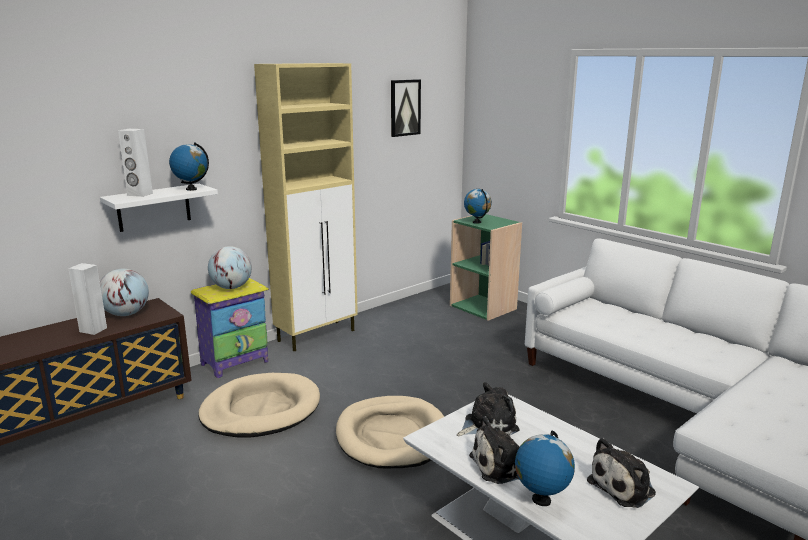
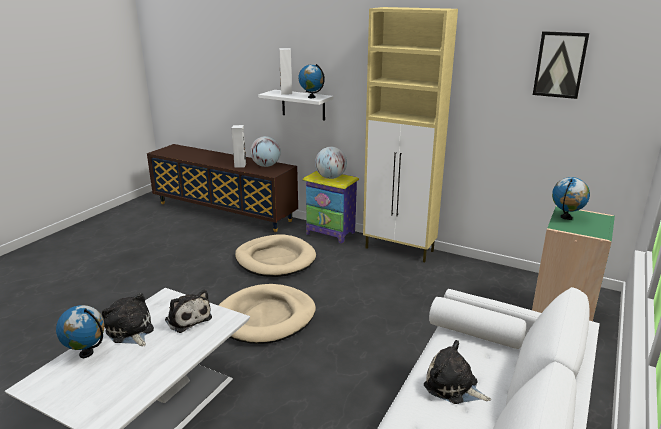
camera: 70 degrees right, 5 degrees up
(624, 487) = (101, 395): plush toy -> plush toy (453, 386)

